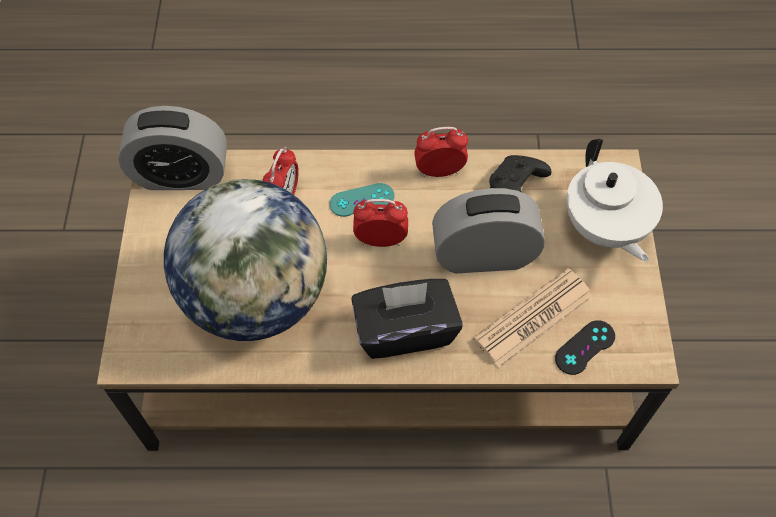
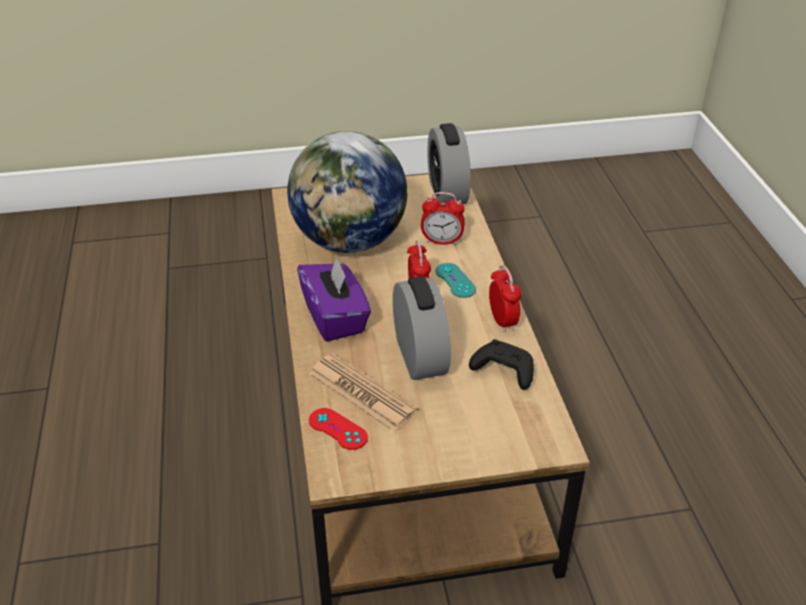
camera: 80 degrees right, 20 degrees down
(405, 330) = (335, 318): black tissue box -> purple tissue box
(585, 347) = (338, 429): black game controller -> red game controller
(604, 228) = (475, 437): white teapot -> none

